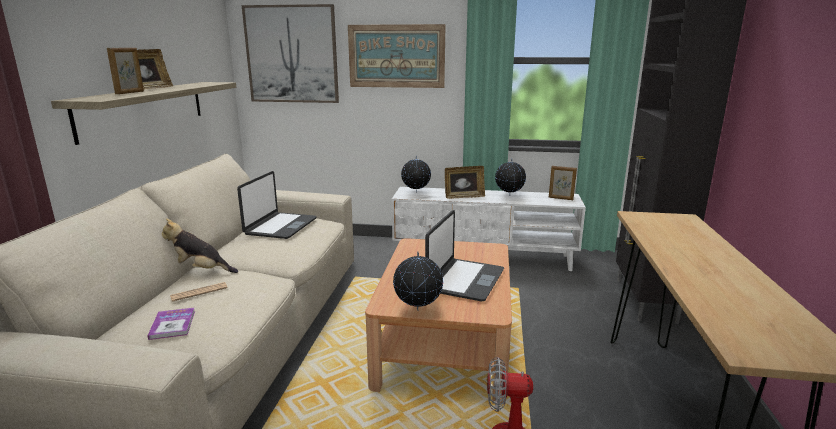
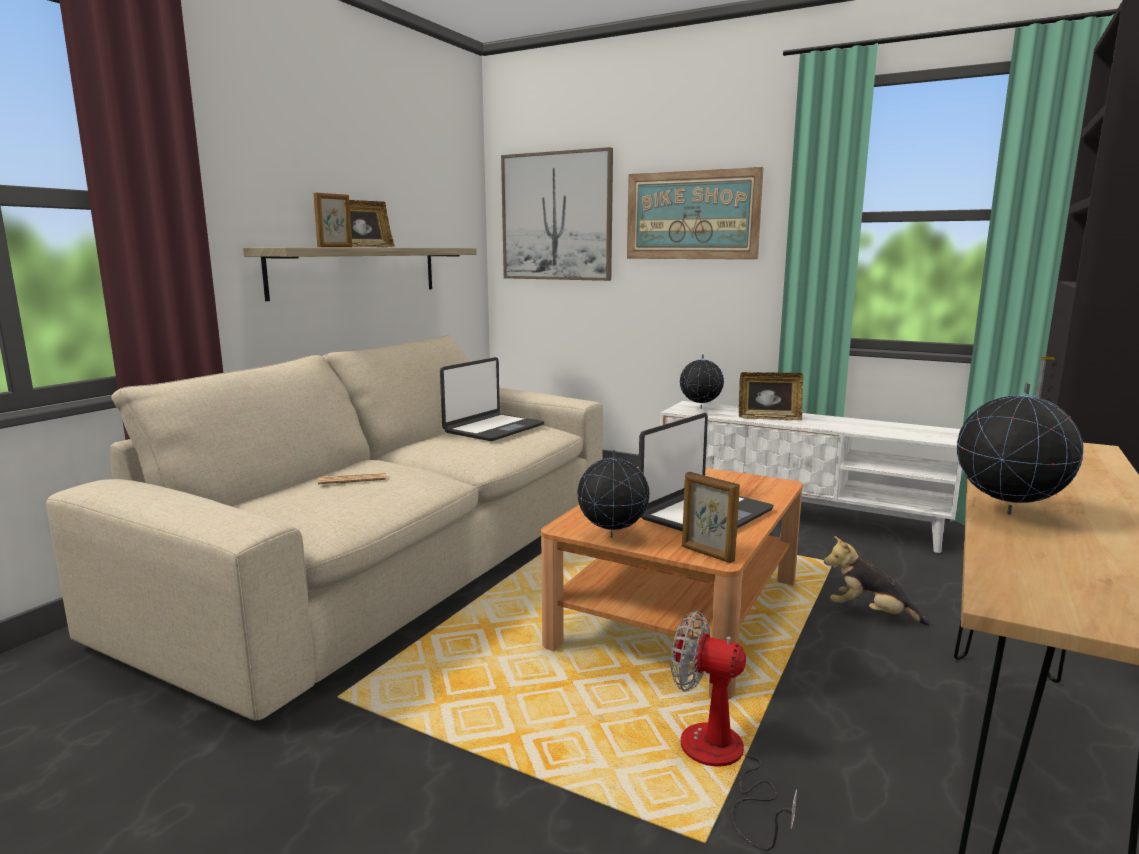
camera: 20 degrees right, 5 degrees down
(172, 325) = (302, 505): book -> none
(200, 271) = (370, 462): plush toy -> plush toy (870, 614)
(509, 196) = (842, 423): globe -> globe (1007, 514)
(560, 198) = (928, 432): picture frame -> picture frame (707, 554)

